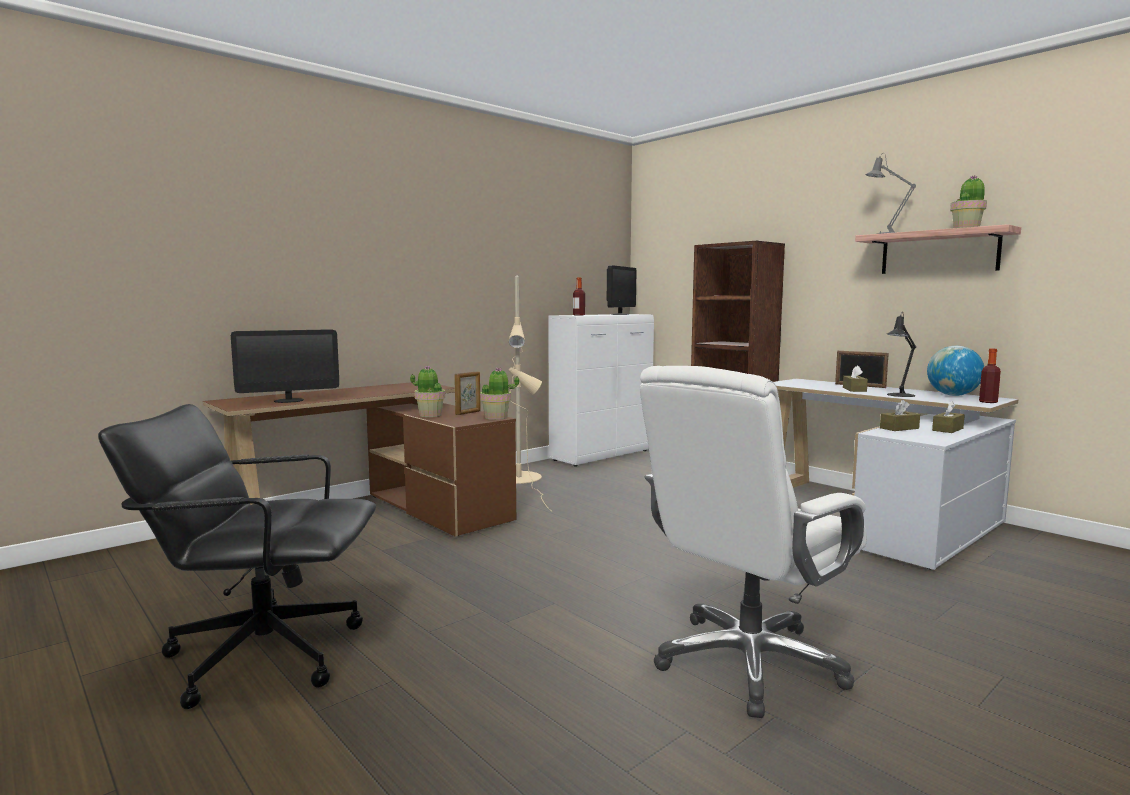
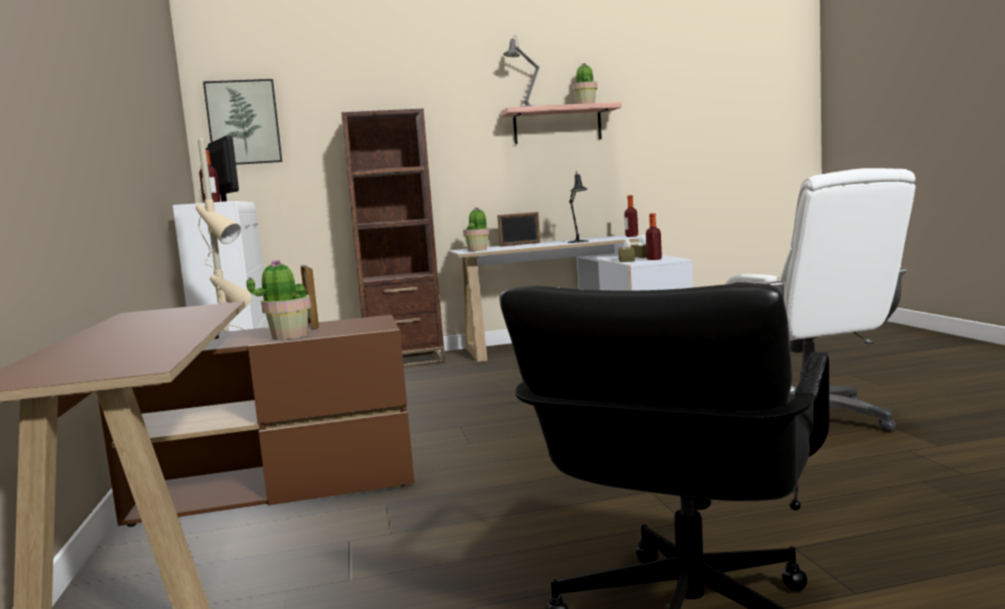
camera: 60 degrees left, 0 degrees up
(289, 400) = (141, 350): monitor -> none
(496, 417) = (372, 318): potted plant -> potted plant (477, 250)
(661, 250) = (243, 122): none -> picture
(854, 389) = (536, 245): brown tissue box -> none
(924, 435) = (654, 259): none -> bottle
(953, 395) = (596, 238): globe -> none

